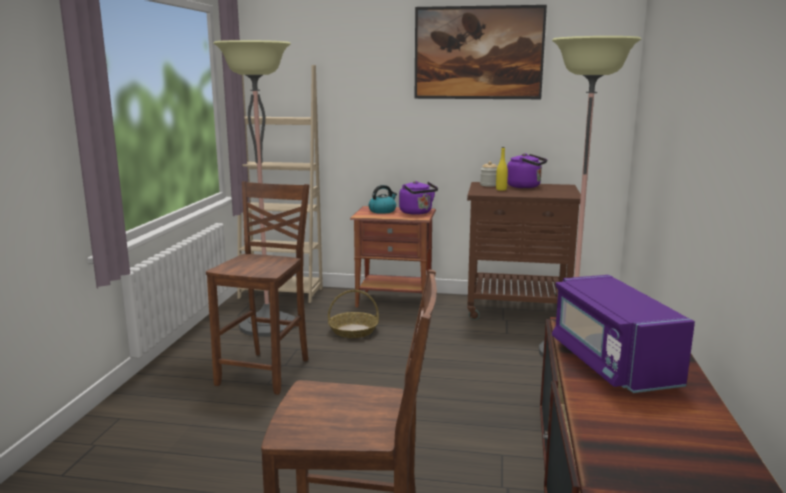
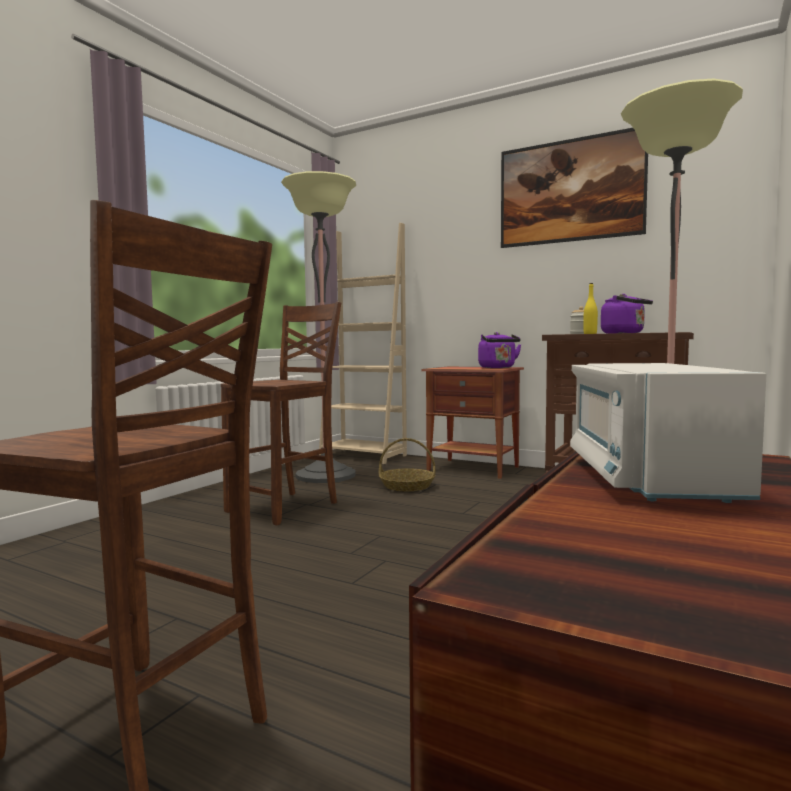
camera: 20 degrees right, 10 degrees down
(382, 211) = (462, 367): kettle -> none
(611, 363) = (647, 477): purple microwave -> white microwave

